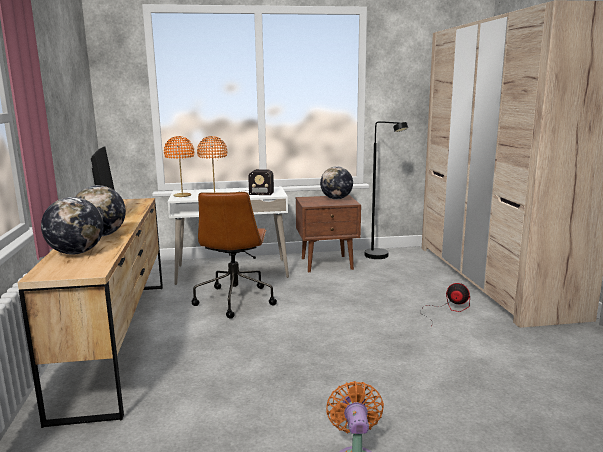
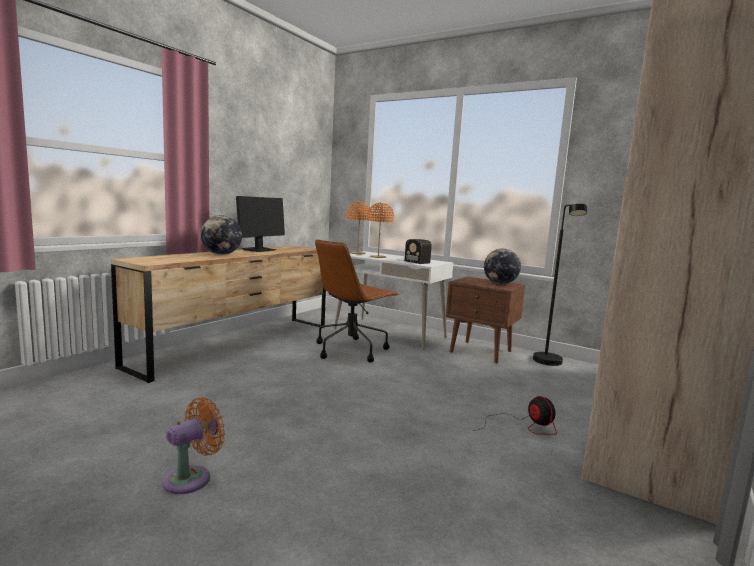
camera: 40 degrees right, 5 degrees down
(76, 253) = (179, 256): globe -> none

